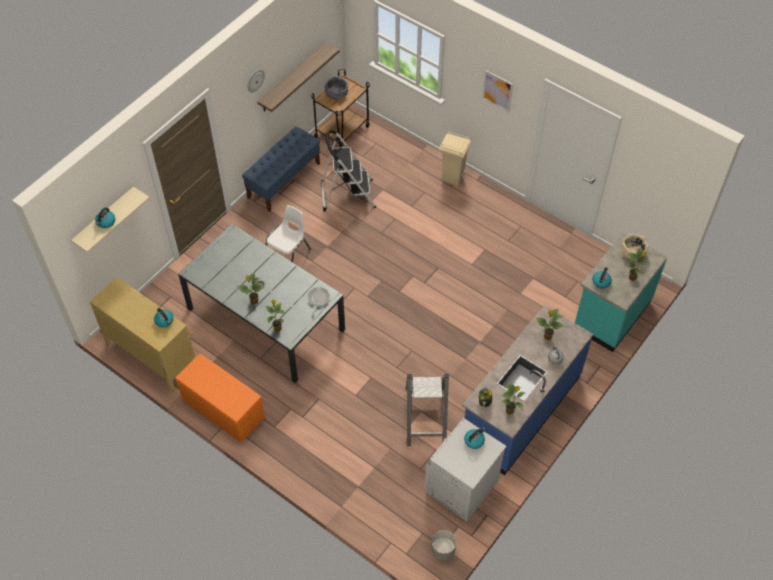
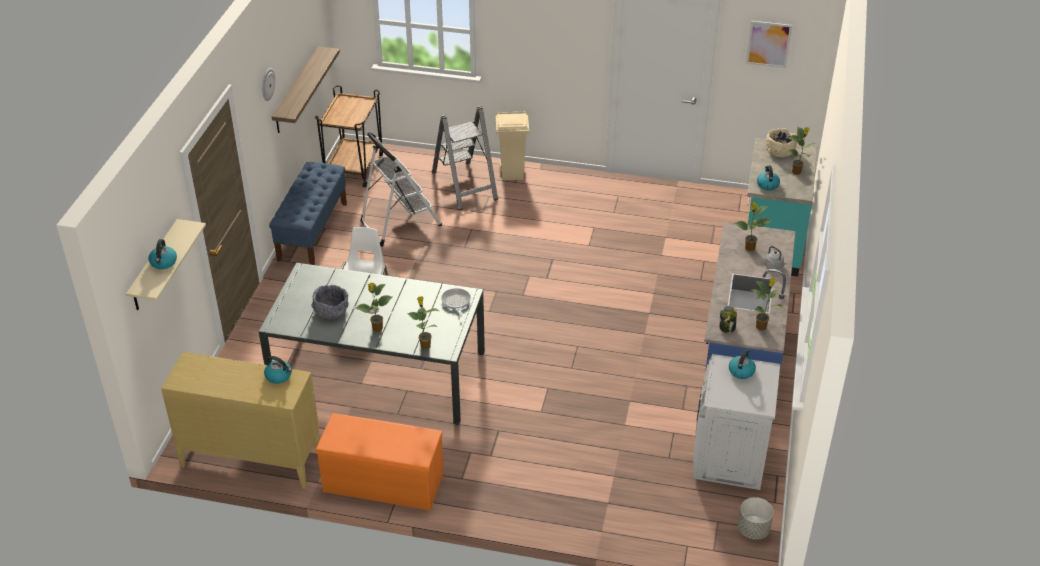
camera: 25 degrees left, 15 degrees down
(336, 94) = (343, 112): grey bowl -> grey bowl (331, 311)
(425, 417) = (638, 404): grey step ladder -> grey step ladder (464, 186)
(497, 91) = (554, 31): picture -> picture (768, 44)

